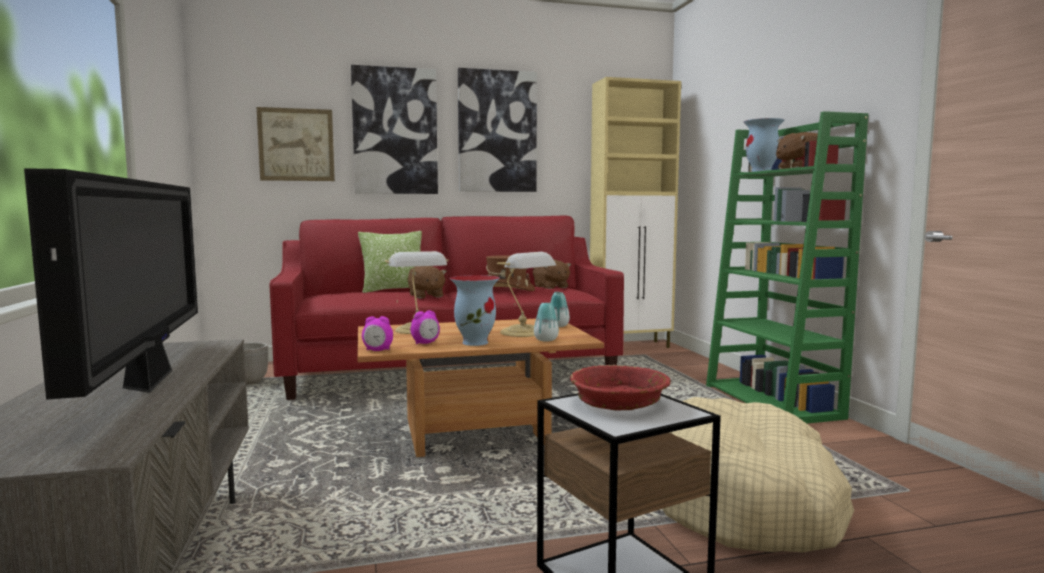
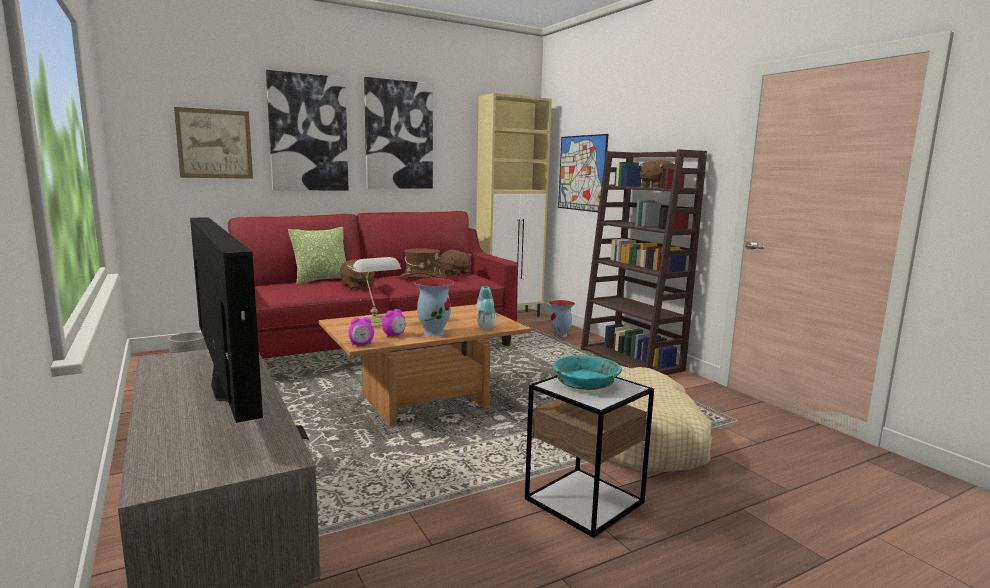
camera: 15 degrees left, 5 degrees up
(524, 332) = (464, 321): table lamp -> none
(619, 403) = (585, 383): red bowl -> turquoise bowl
(717, 166) = (582, 173): none -> picture
(762, 172) = (625, 186): vase -> vase (560, 335)
(773, 401) = (632, 360): green bookcase -> brown bookcase

